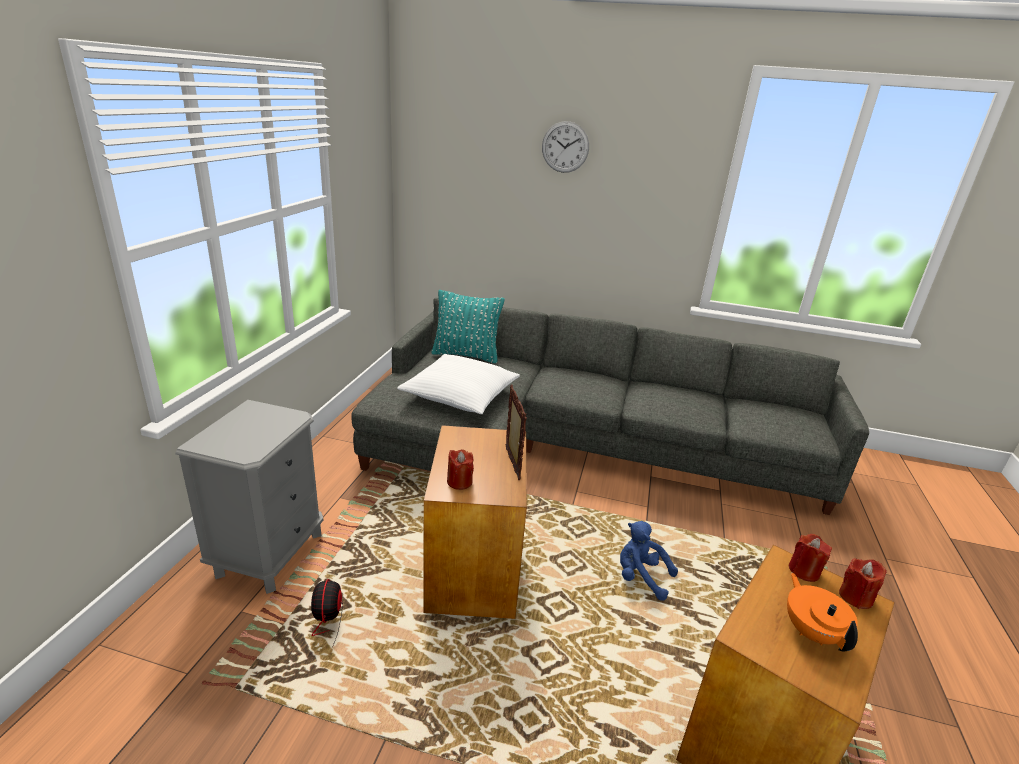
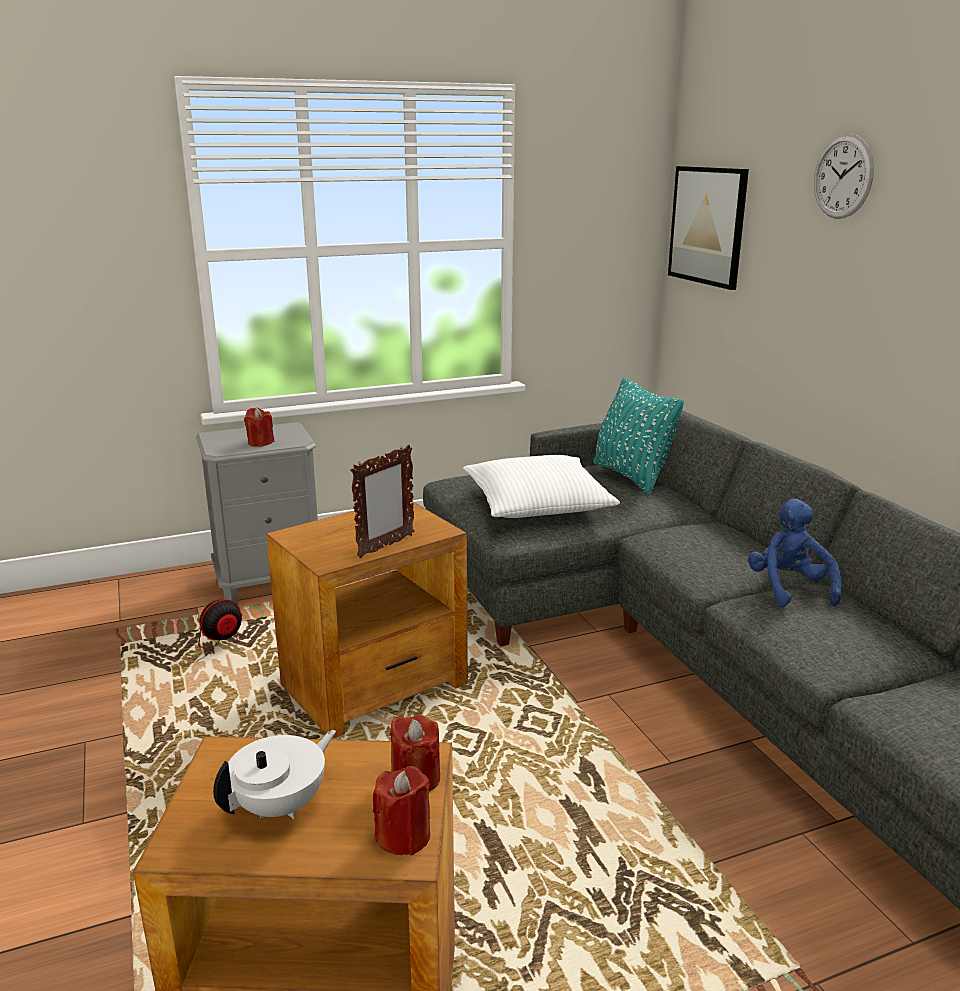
camera: 55 degrees right, 5 degrees down
(441, 174) = (707, 226): none -> picture
(459, 482) = (316, 536): red candle -> red candle (260, 442)
(640, 577) = (511, 806): blue plush toy -> blue plush toy (789, 589)
(812, 631) = (281, 805): orange teapot -> white teapot

